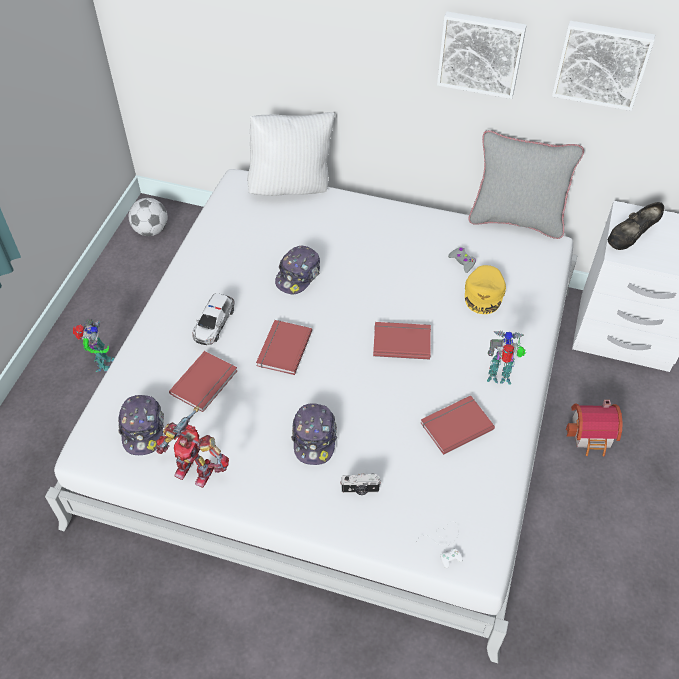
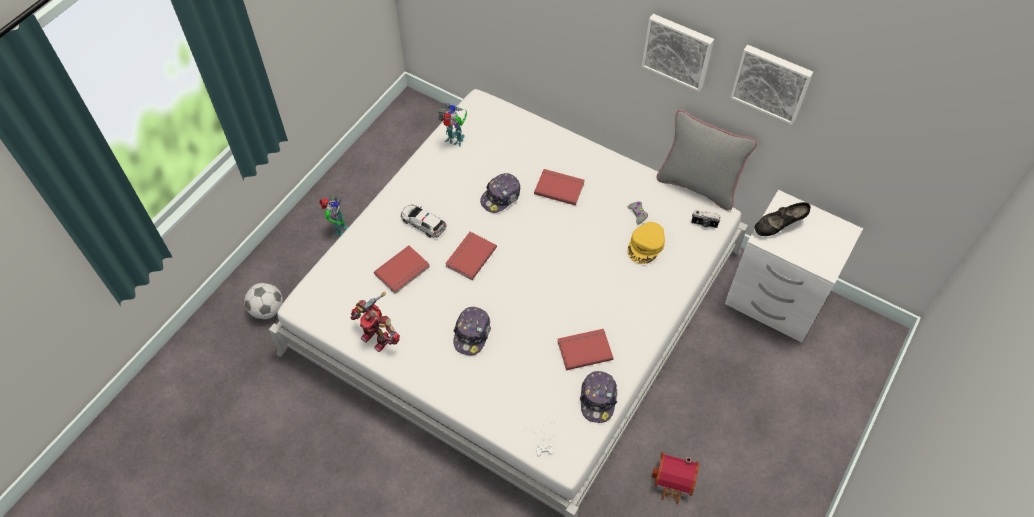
camera: 15 degrees right, 5 degrees up
(143, 429) = (347, 296): cap -> cap (598, 399)
(151, 230) = (407, 122): football -> football (267, 310)
(214, 323) = (423, 223): toy car -> toy car turned 90 degrees clockwise
(292, 187) = (520, 116): white pillow -> none
(360, 490) = (494, 382): camera -> camera (704, 224)
(401, 341) = (565, 271): red book -> red book (559, 187)
(500, 377) = (633, 319): toy robot -> toy robot (455, 141)
(592, 435) = (713, 381): toy house -> toy house (674, 482)

